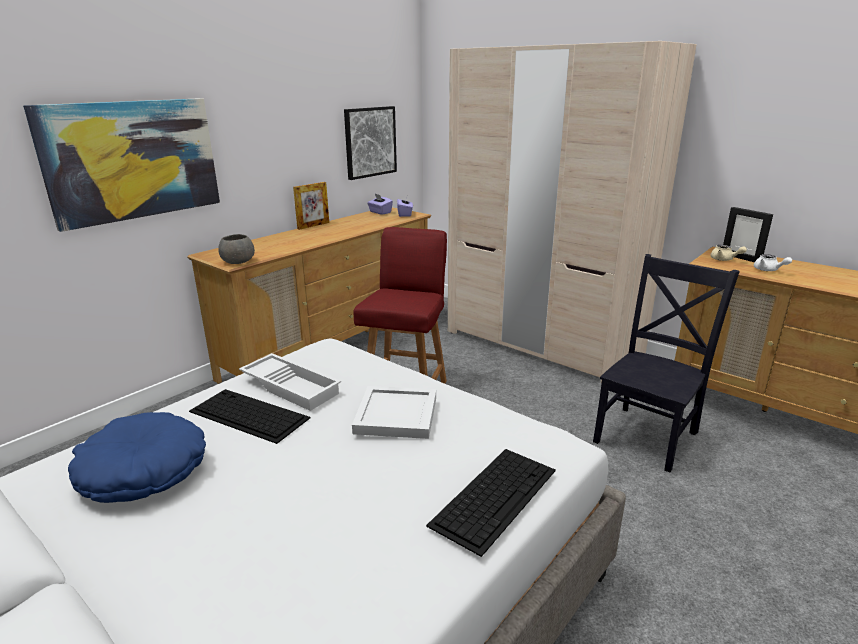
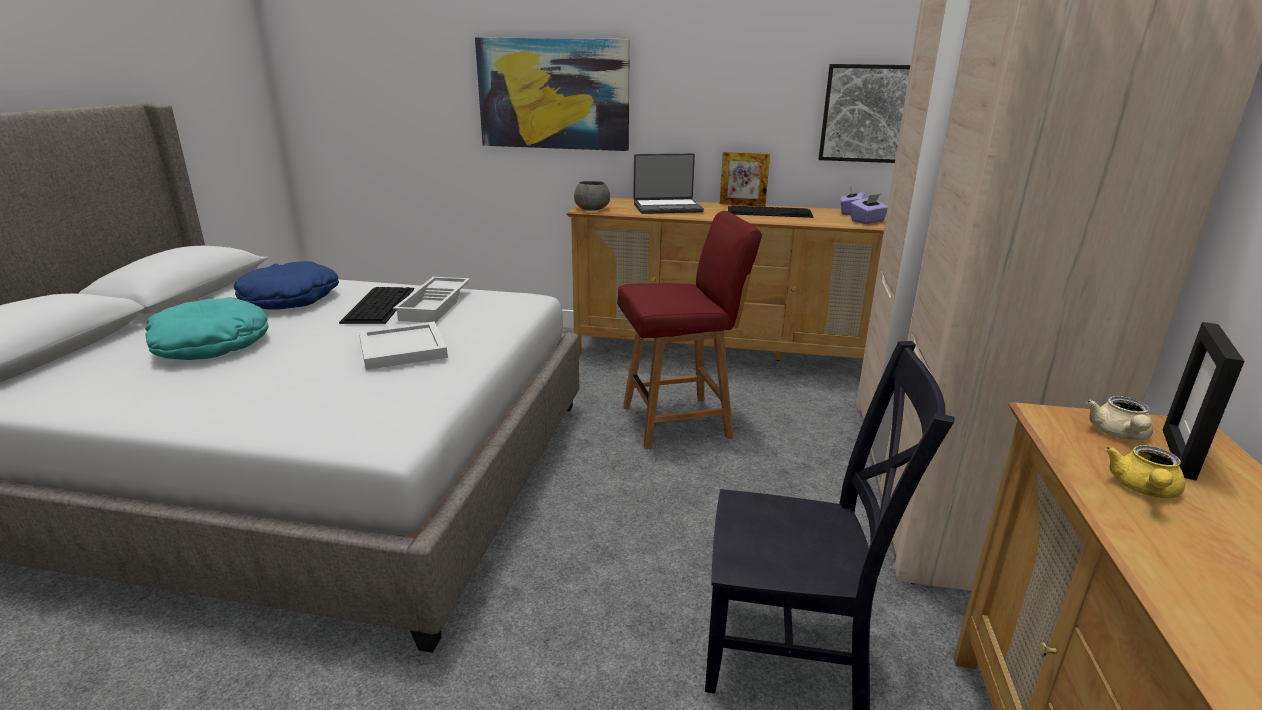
camera: 60 degrees right, 0 degrees up
(246, 537) = (213, 345): none -> turquoise pillow
(282, 242) = (667, 208): none -> laptop
(495, 495) = (273, 414): keyboard -> keyboard (770, 212)
(768, 270) = (1143, 489): white teapot -> yellow teapot

